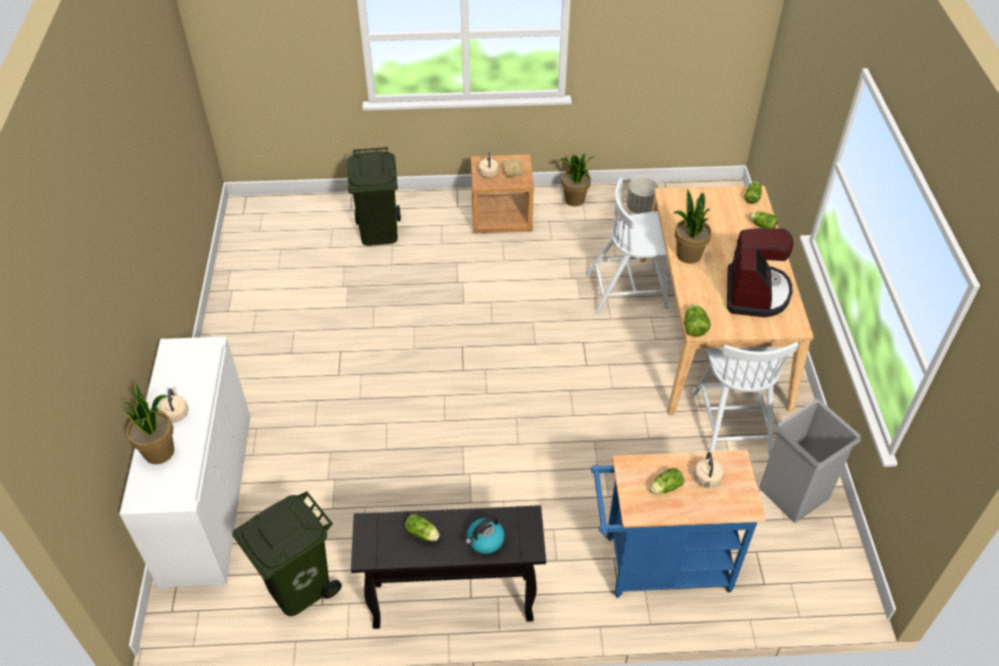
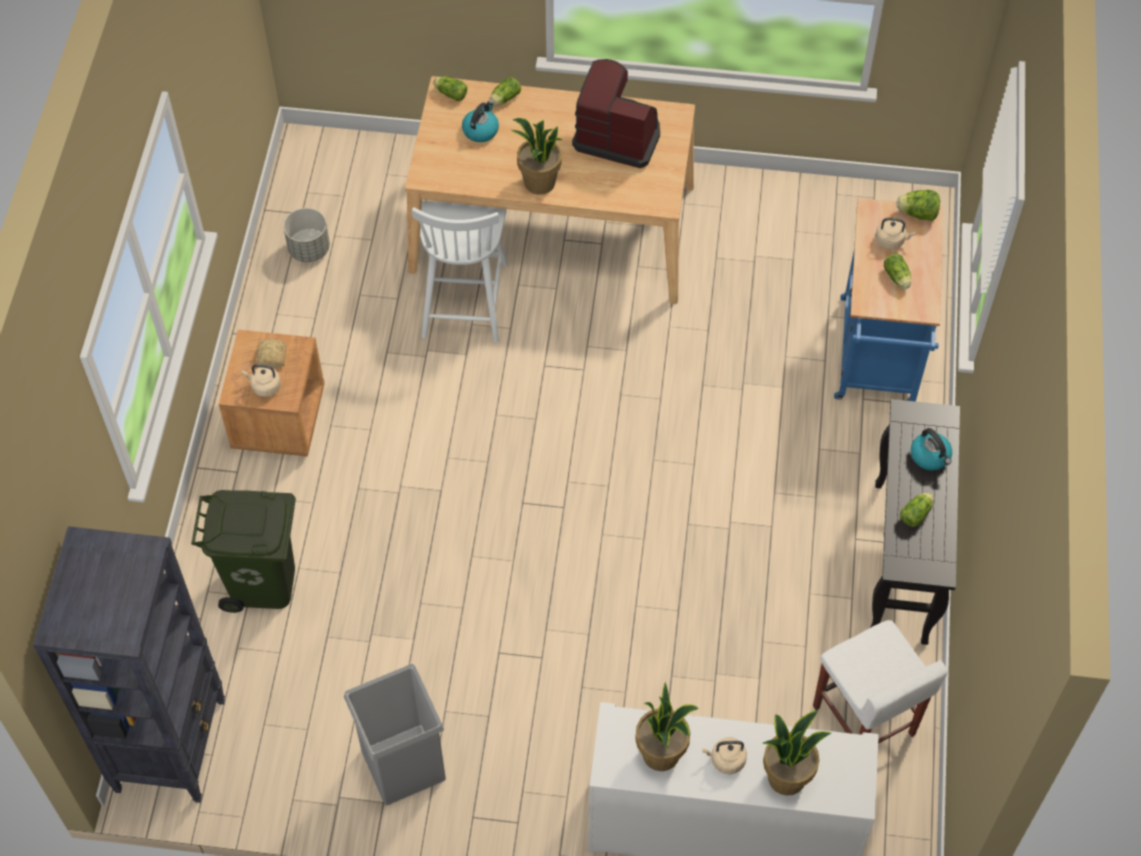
camera: 80 degrees left, 10 degrees up
(266, 213) = (171, 744): none -> black bookcase
(298, 586) = (864, 722): green trash can -> white stool
(574, 200) = (268, 323): potted plant -> potted plant (662, 753)
(694, 328) = (661, 206): lettuce -> lettuce (917, 214)
(725, 217) = (480, 130): none -> kettle
(731, 422) = (699, 246): white chair -> none
(793, 493) = (802, 217): grey trash can -> grey trash can (403, 765)

